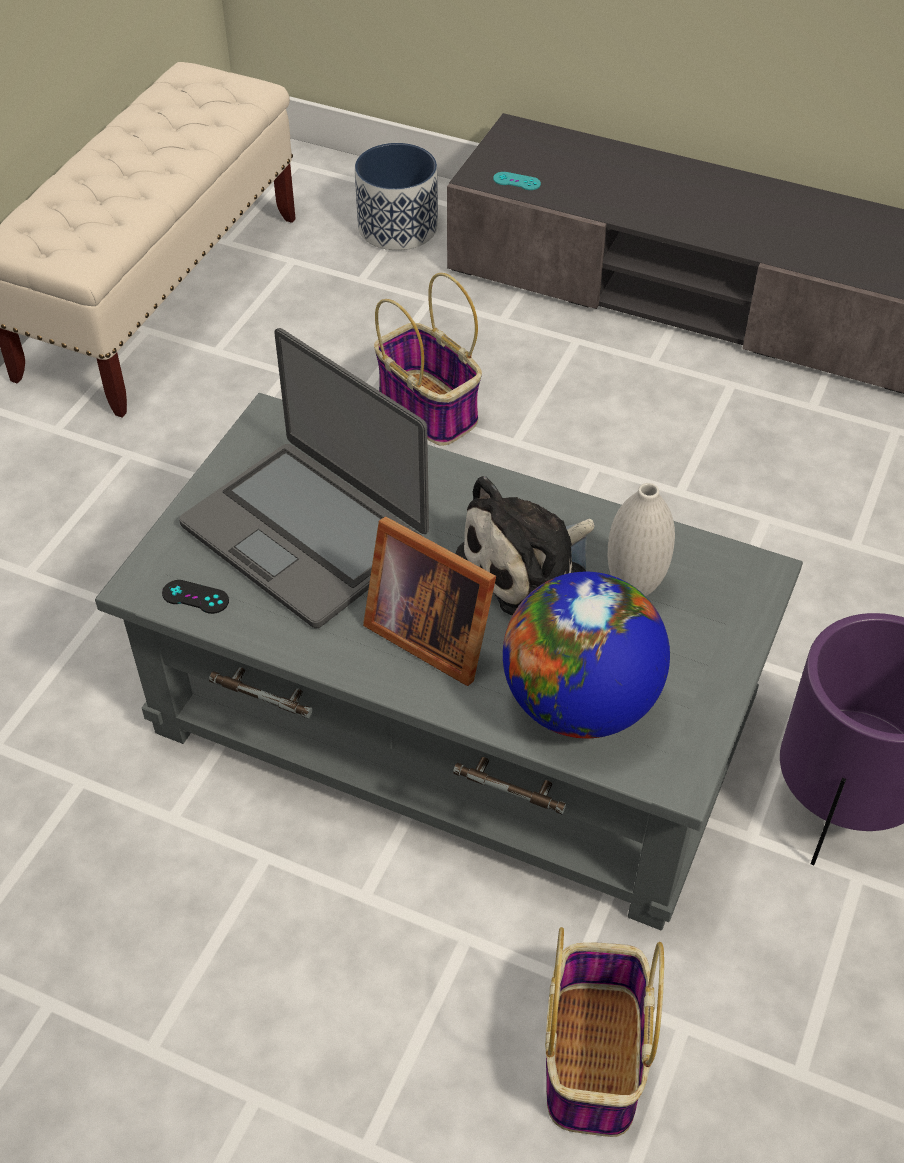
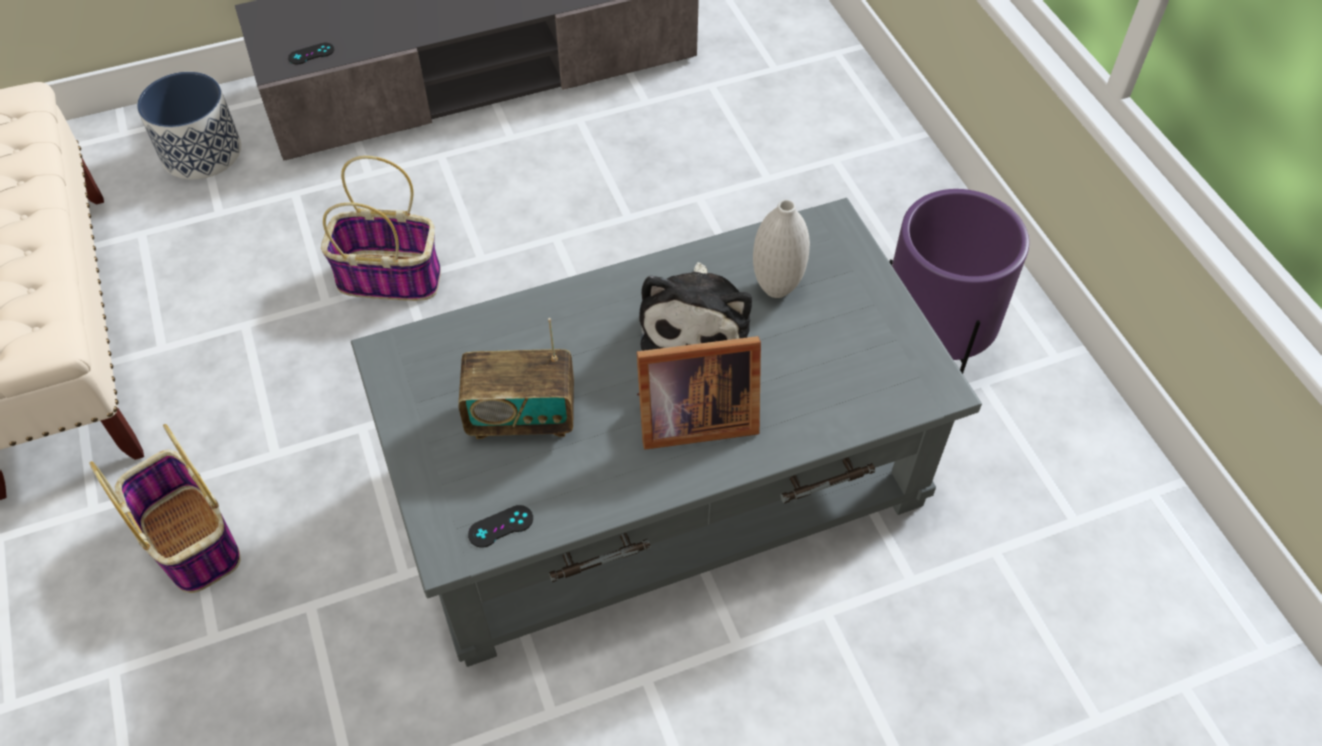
camera: 45 degrees left, 5 degrees up
(306, 533) = (521, 417): laptop -> radio
(516, 181) = (311, 54): turquoise game controller -> black game controller
(580, 703) = (835, 389): globe -> none
(593, 1056) = (970, 614): basket -> basket (190, 539)

